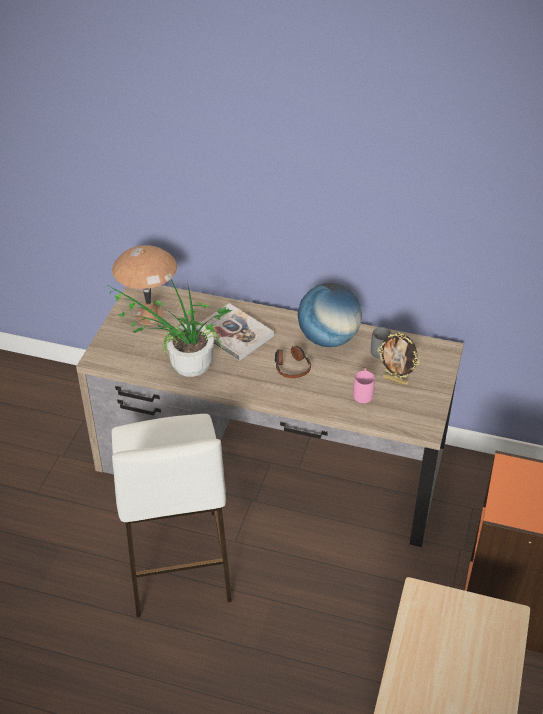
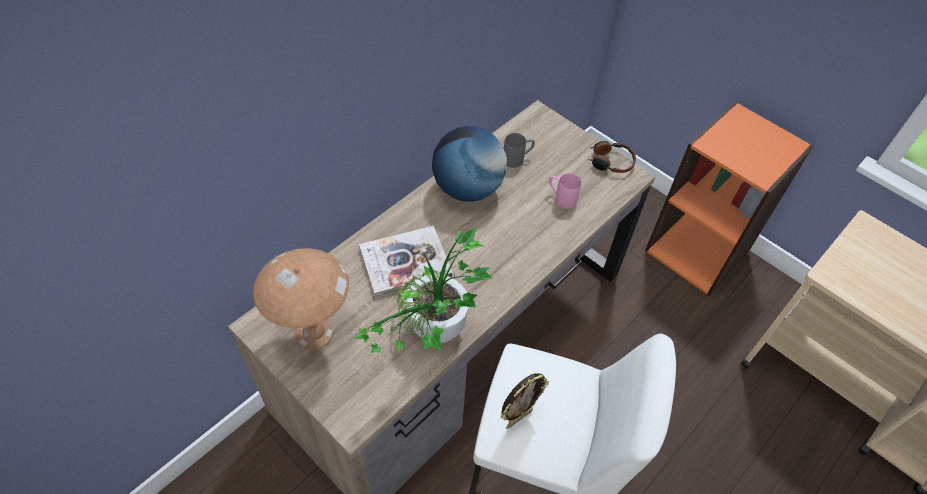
camera: 65 degrees left, 10 degrees up
(291, 366) = (490, 236): headphones -> headphones (610, 162)
(395, 380) = (558, 167): picture frame -> picture frame (518, 418)

